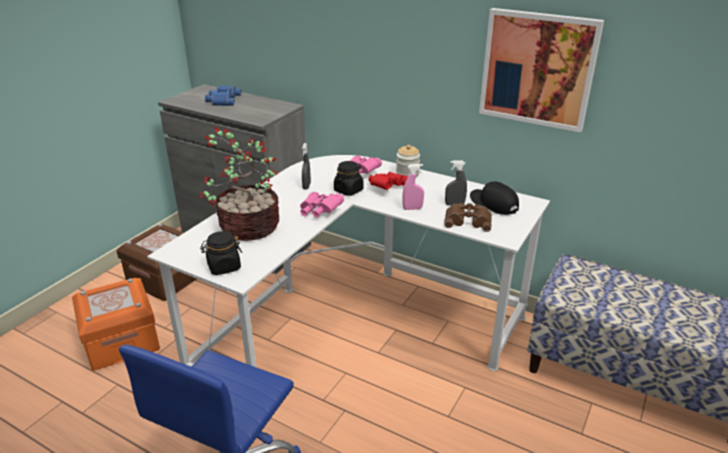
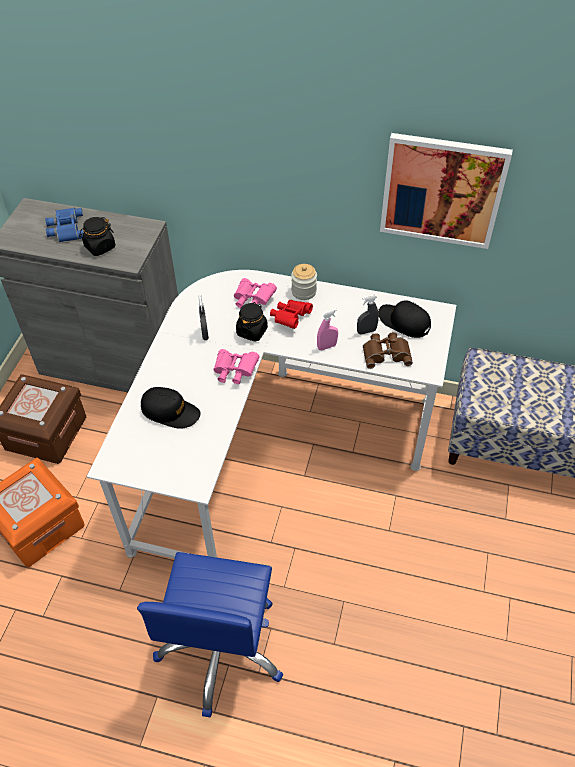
camera: 15 degrees left, 20 degrees up
(224, 267) = (173, 473): black jar -> black jar (100, 247)
(247, 227) = (170, 411): potted plant -> black cap

